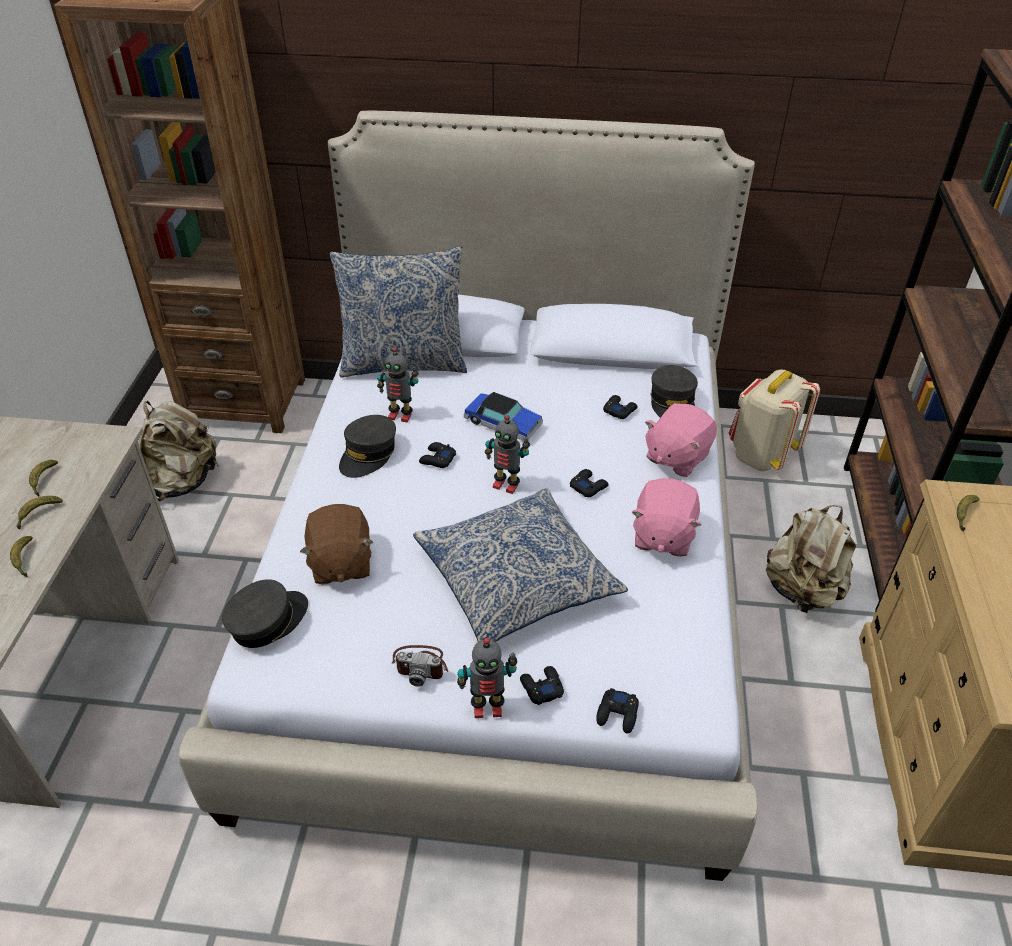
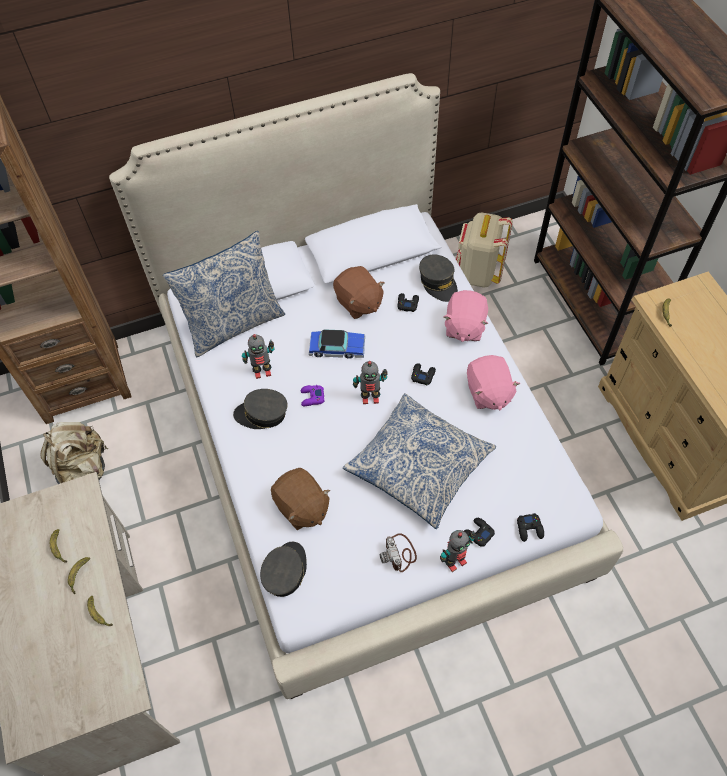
camera: 25 degrees left, 15 degrees up
(368, 454) = (262, 414): grey cap -> grey cap turned 90 degrees clockwise
(421, 665) = (399, 553): camera -> camera turned 90 degrees clockwise
(437, 459) = (312, 397): black game controller -> purple game controller
(560, 390) = (358, 303): none -> brown plush toy
(802, 590) = (551, 367): beige backpack -> none

